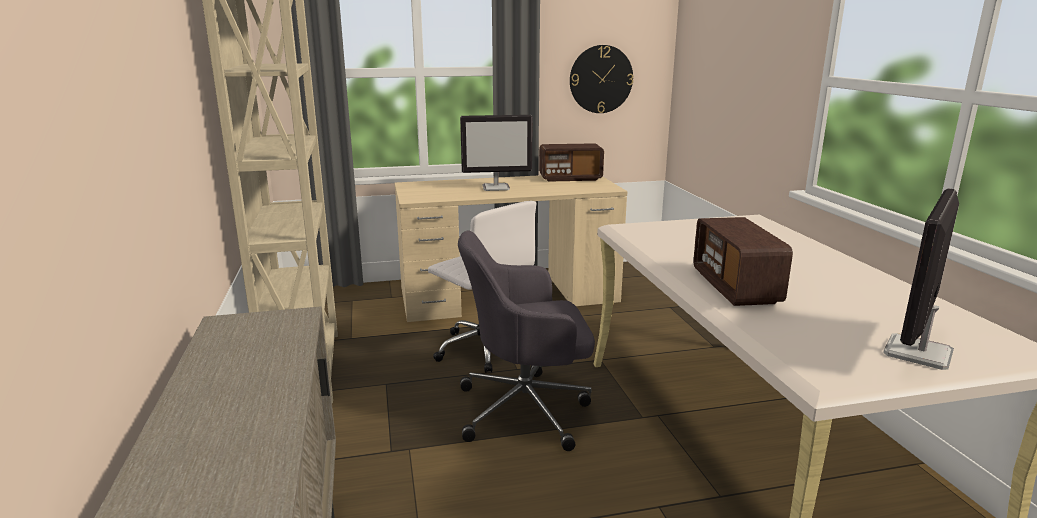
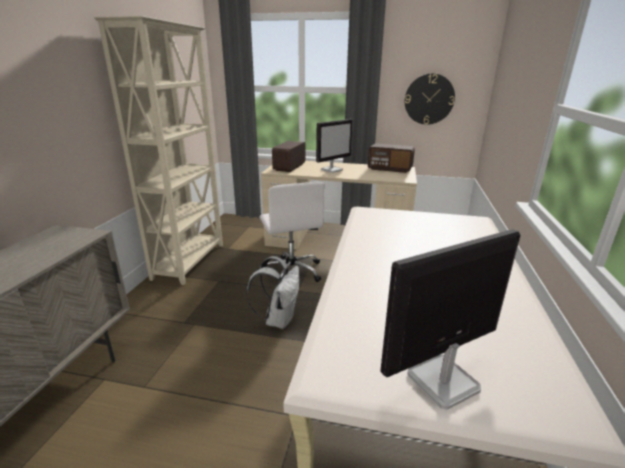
camera: 25 degrees right, 5 degrees up
(496, 188) = (332, 170): monitor -> monitor turned 60 degrees counterclockwise
(527, 409) = (279, 319): grey office chair -> white backpack
(735, 287) = (372, 275): radio -> radio (289, 167)

